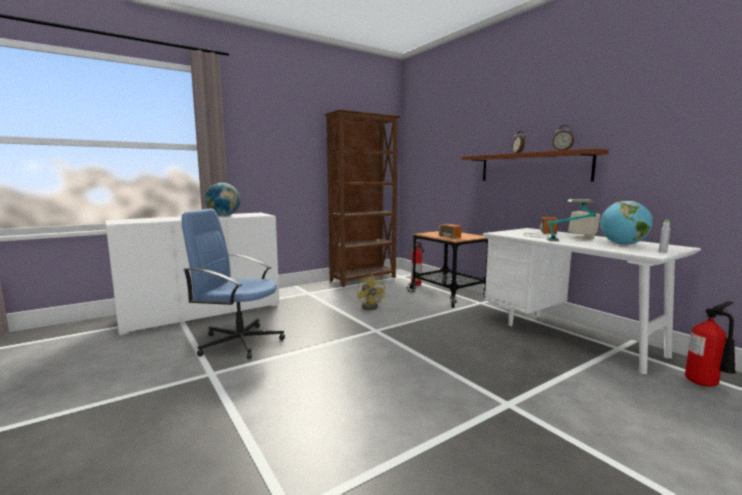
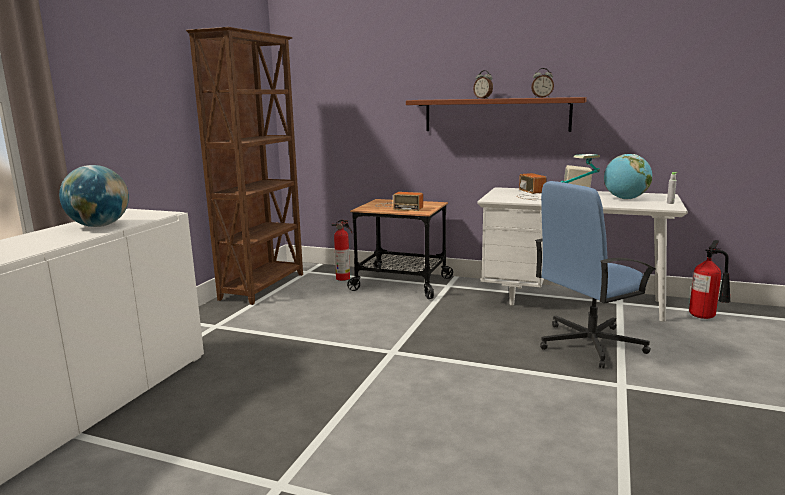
camera: 35 degrees left, 5 degrees up
(239, 342) = (240, 428): blue office chair -> blue office chair (588, 344)
(371, 306) = (337, 322): yellow fan -> none

